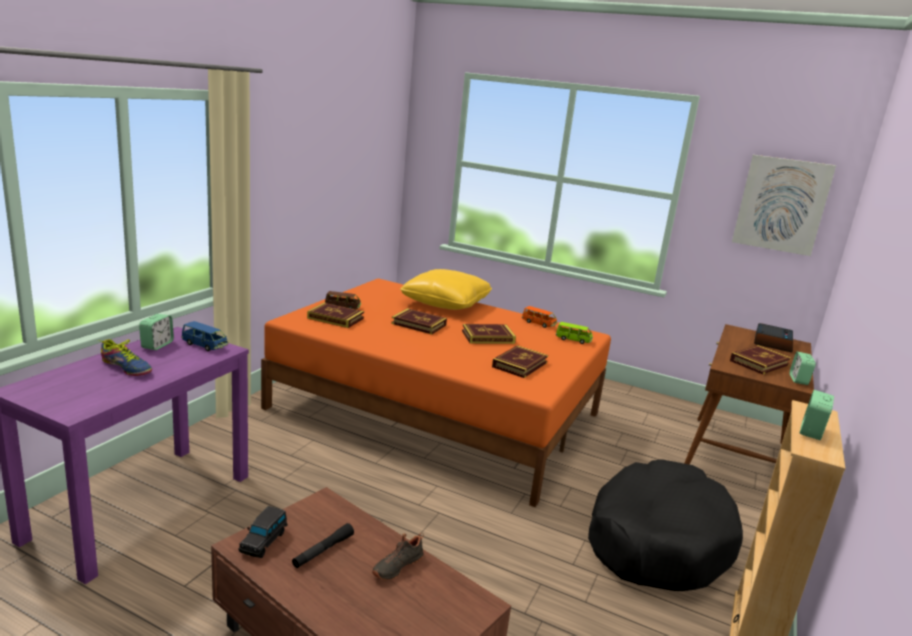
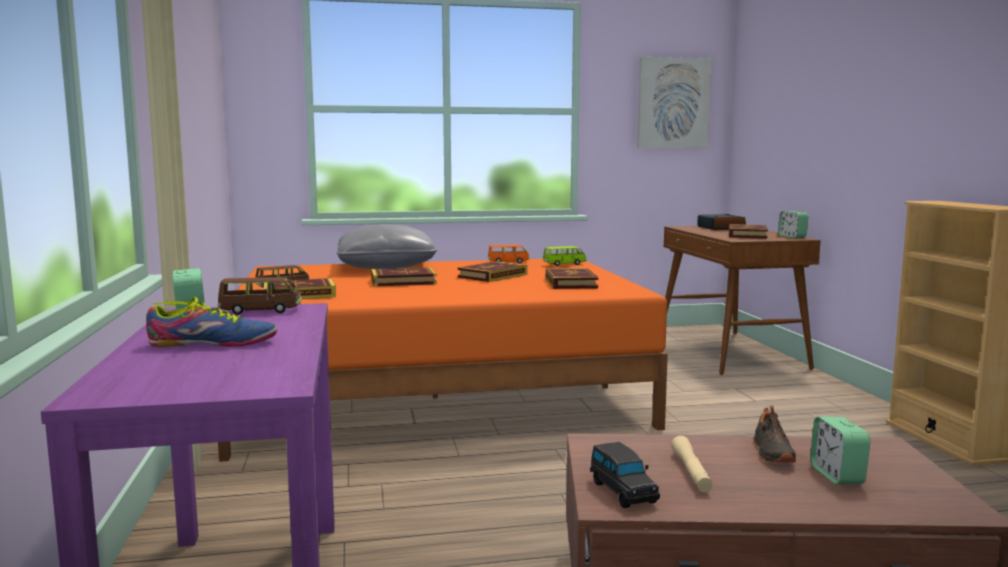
camera: 35 degrees left, 10 degrees down
(204, 345) = (261, 311): blue toy car -> brown toy car
(323, 551) = (691, 472): black flashlight -> beige flashlight
(446, 303) = (386, 267): yellow pillow -> grey pillow
(657, 540) = (784, 414): black dog bed -> none
(811, 431) = (969, 204): alarm clock -> alarm clock (837, 475)

